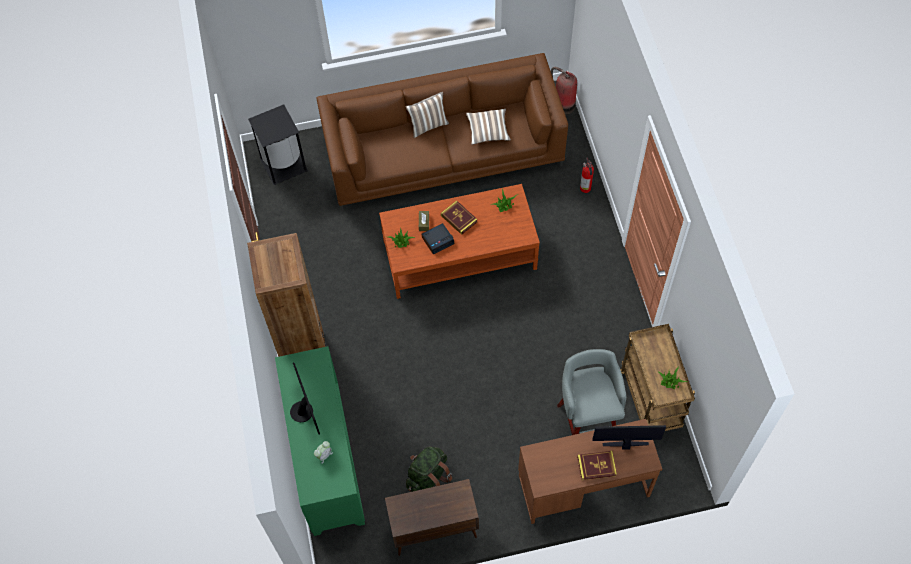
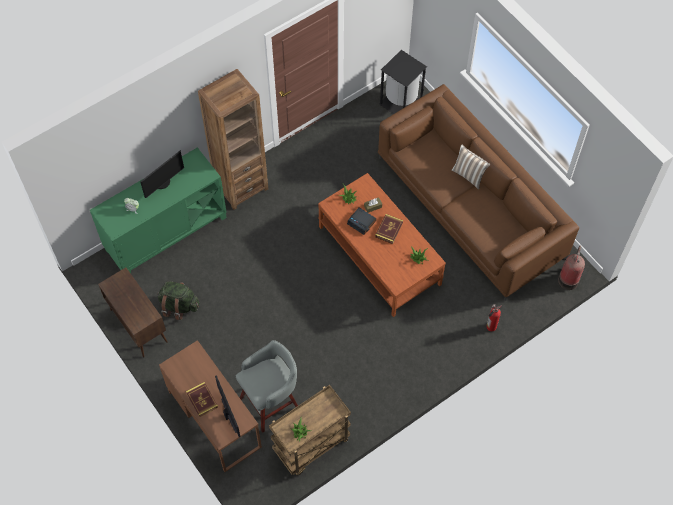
camera: 65 degrees right, 0 degrees up
(488, 131) = (486, 220): pillow -> none

